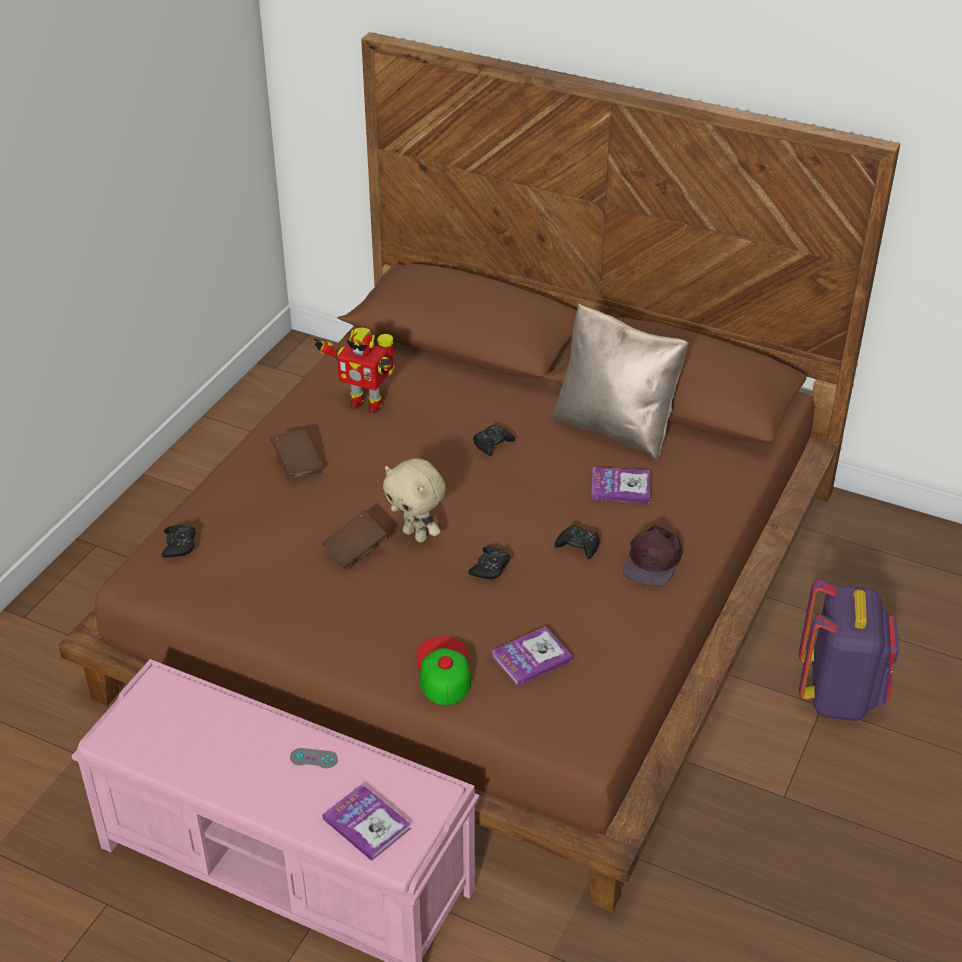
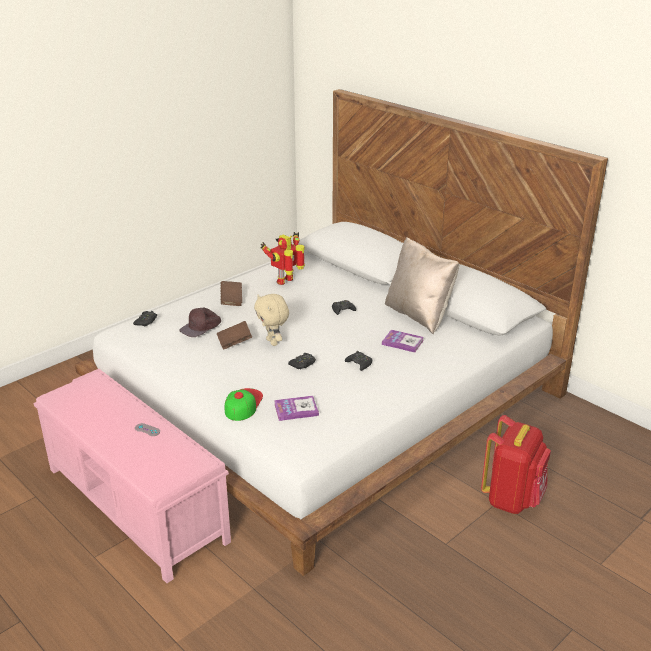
camera: 20 degrees right, 10 degrees down
(365, 403) = (286, 281): toy robot -> toy robot turned 90 degrees clockwise
(366, 823) = (153, 466): book -> none
(481, 588) = (325, 398): brown bed -> white bed
(654, 561) = (399, 379): brown cap -> brown cap (201, 327)
(839, 695) = (512, 499): purple backpack -> red backpack

